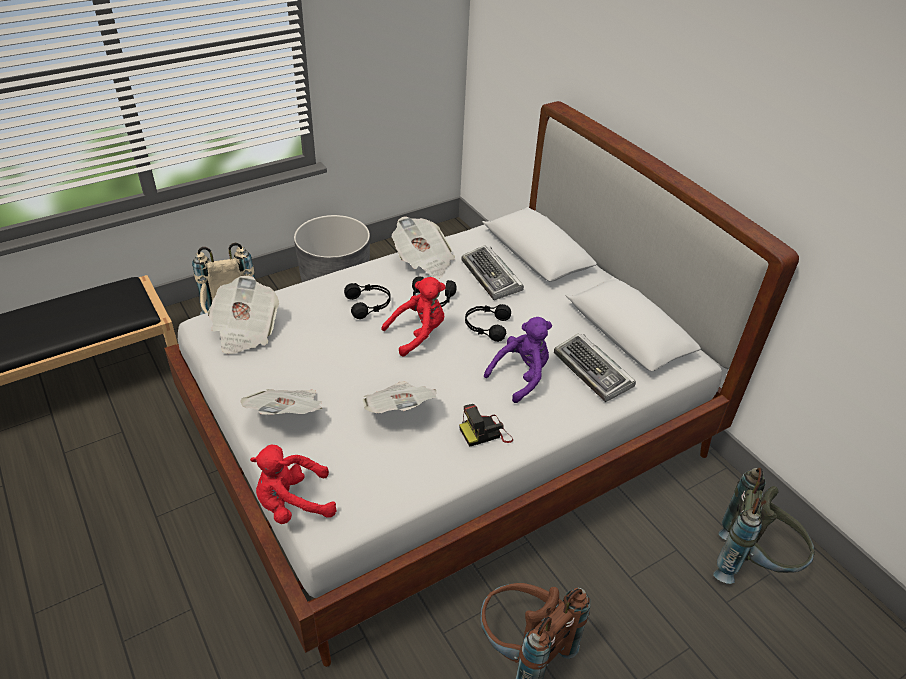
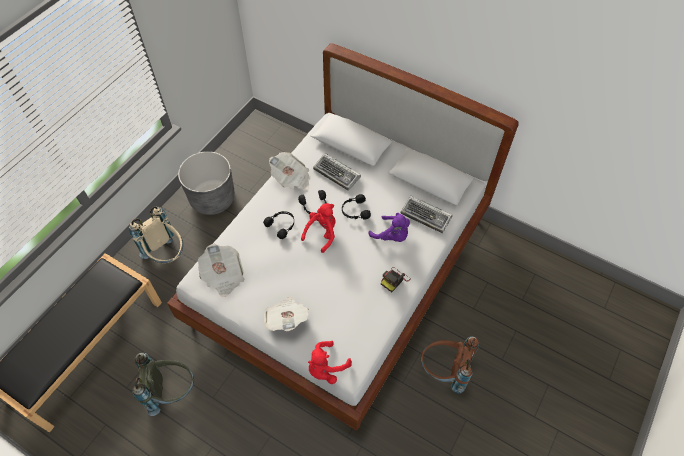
camera: 25 degrees left, 15 degrees up
(399, 410) = (343, 287): newspaper -> none
(521, 376) = (392, 236): purple plush toy -> purple plush toy turned 105 degrees clockwise
(752, 562) = (524, 272): grey backpack -> grey backpack (171, 391)

